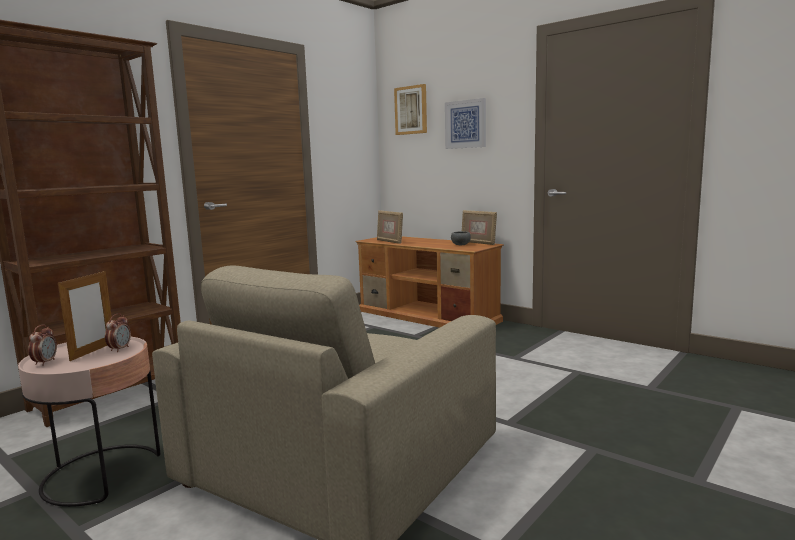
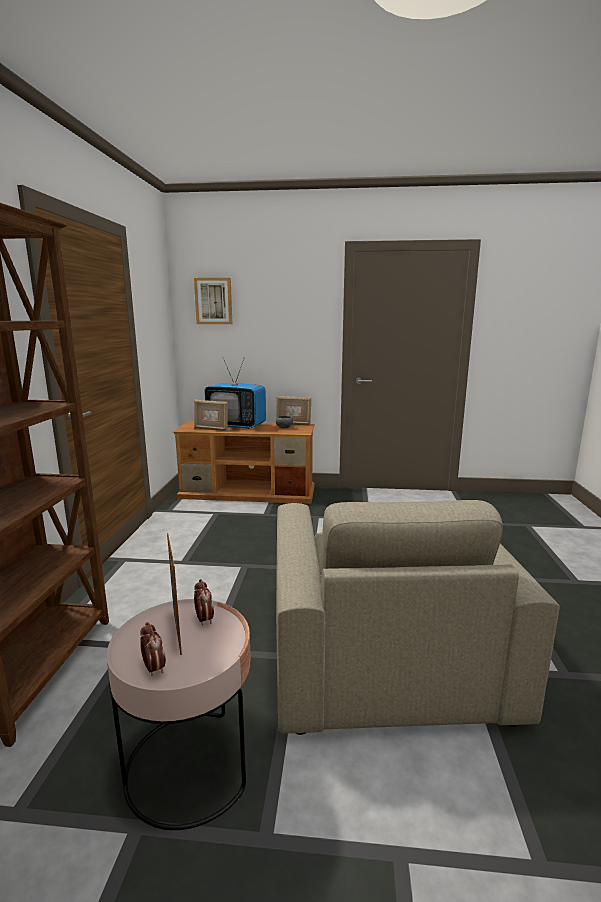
camera: 35 degrees left, 5 degrees up
(419, 240) = (236, 426): none -> television
(465, 124) = (275, 319): picture -> none

